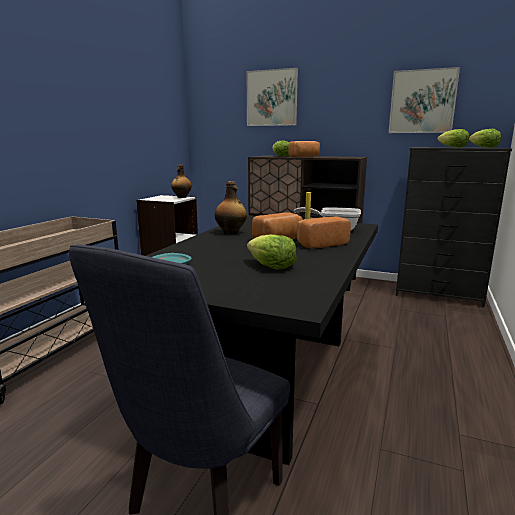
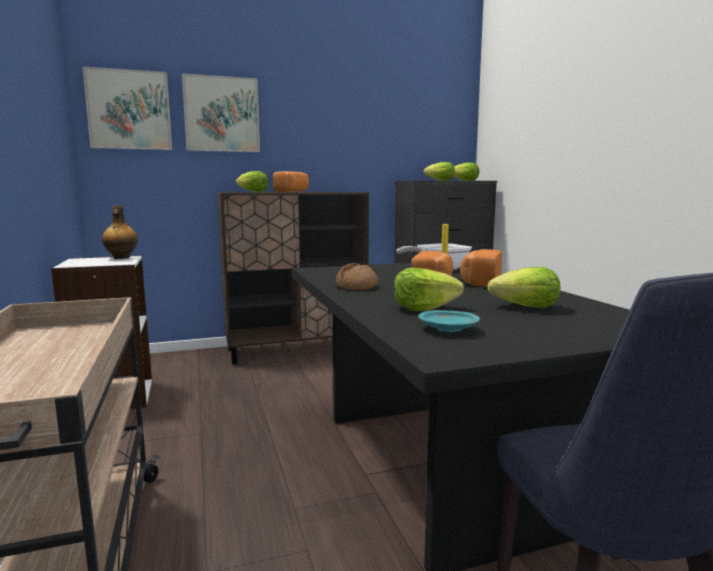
camera: 40 degrees left, 5 degrees down
(209, 253) = (423, 308): none -> lettuce
(231, 232) = (357, 286): bottle -> bread
(422, 101) = (400, 132): picture -> picture (129, 110)

